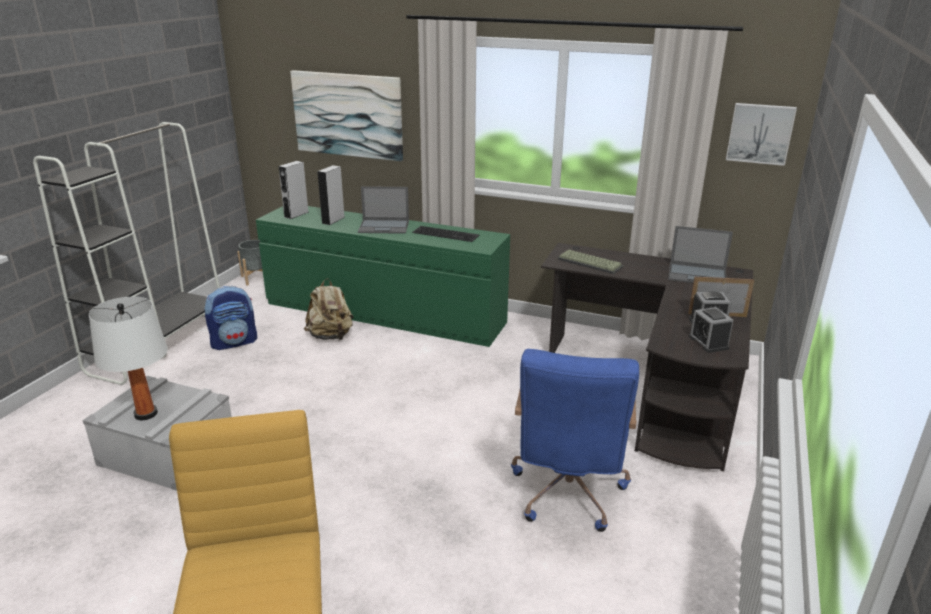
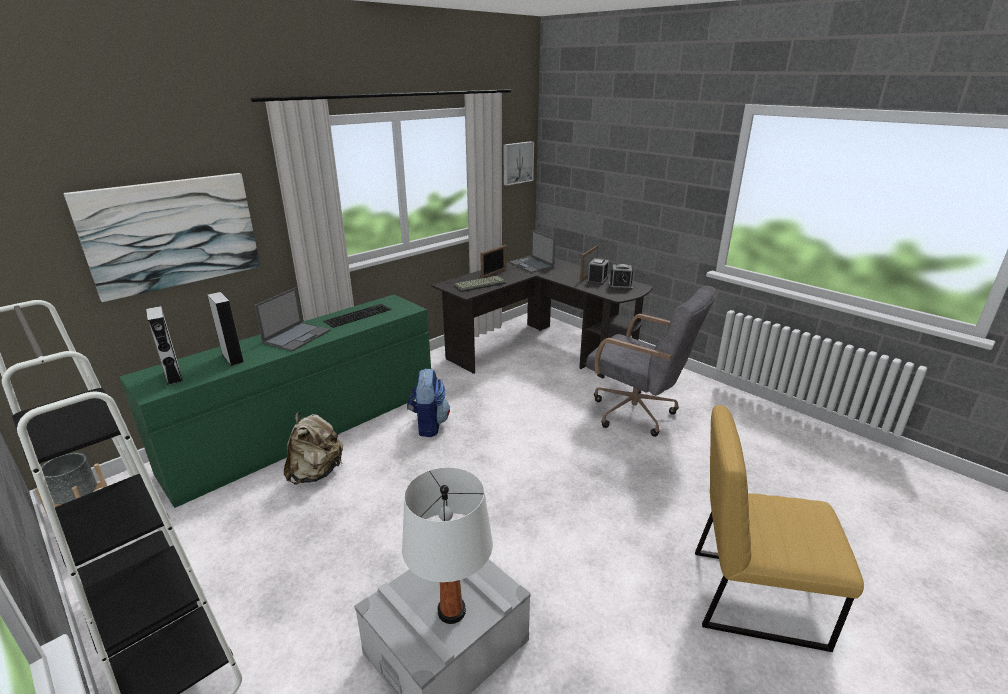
camera: 65 degrees left, 0 degrees up
(234, 342) = (241, 553): backpack -> backpack (428, 425)
(567, 498) = (637, 415): blue office chair -> grey office chair
(633, 262) = (494, 274): none -> picture frame
(698, 275) = (531, 265): laptop -> laptop turned 105 degrees clockwise

